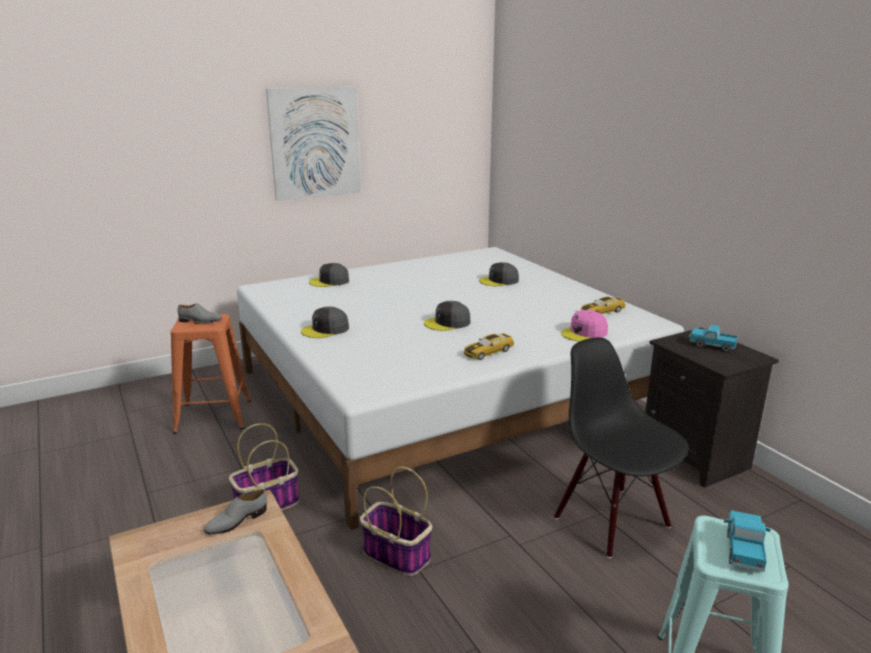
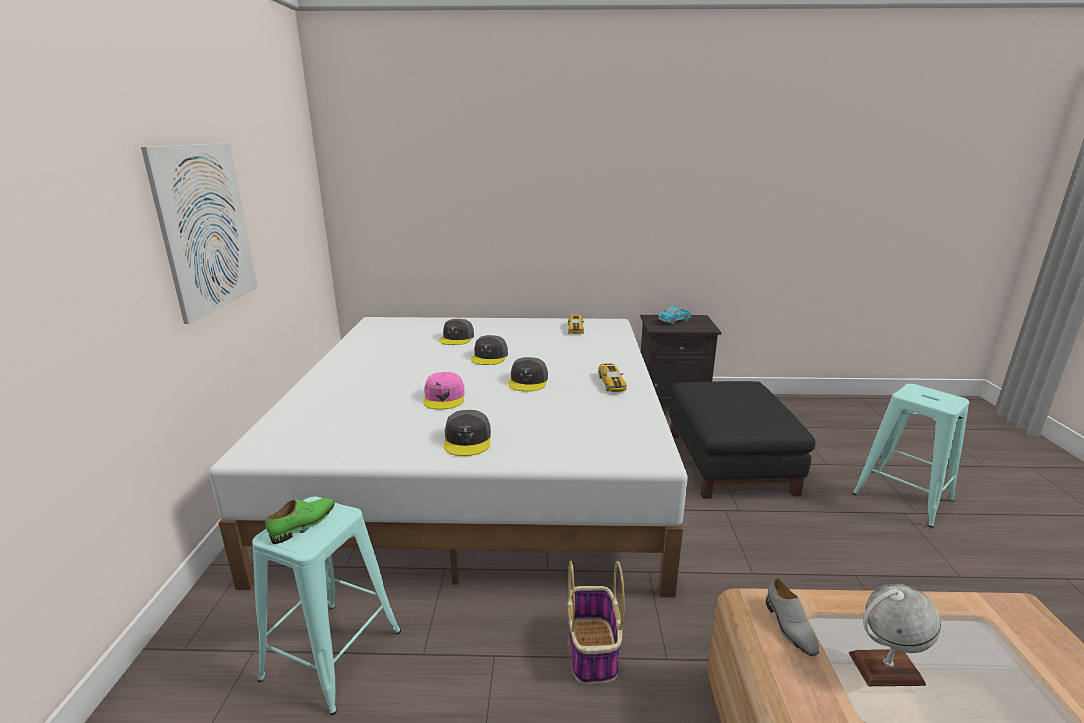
camera: 60 degrees left, 0 degrees up
(200, 321) = (304, 524): grey shoe -> green shoe
(208, 572) = (885, 668): none -> globe
(213, 416) = (332, 655): orange stool -> turquoise stool
(330, 281) = (317, 405): grey cap -> grey cap (490, 356)
(395, 554) = (725, 580): basket -> none
(584, 333) = (610, 344): pink cap -> pink cap (444, 398)
(612, 521) = (728, 462): black chair -> black ottoman
(743, 550) = (933, 396): toy truck -> none

